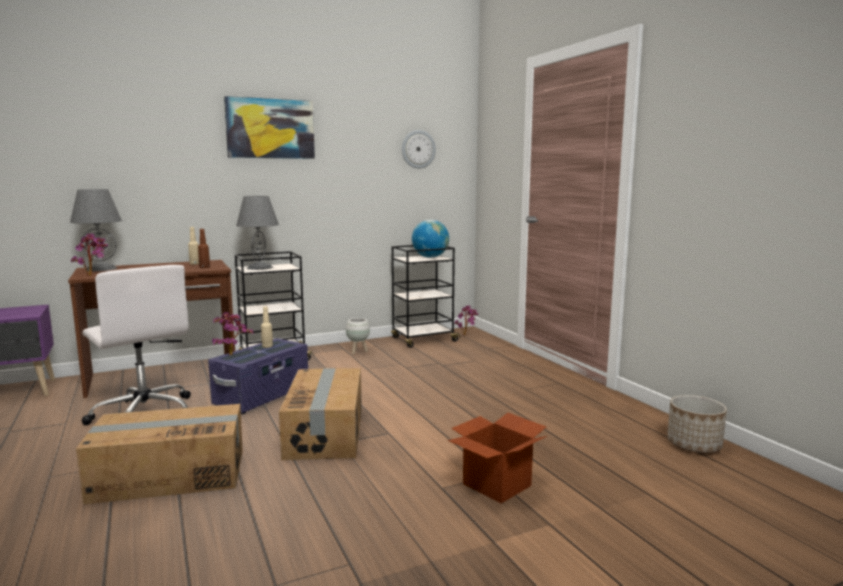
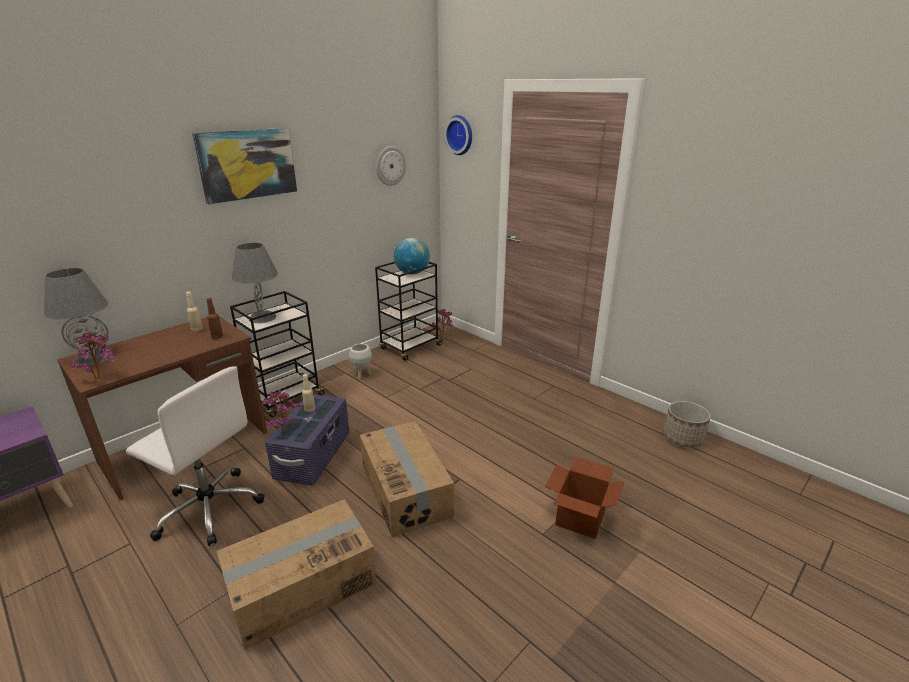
camera: 20 degrees left, 15 degrees up
(493, 122) = (460, 135): none -> wall clock

